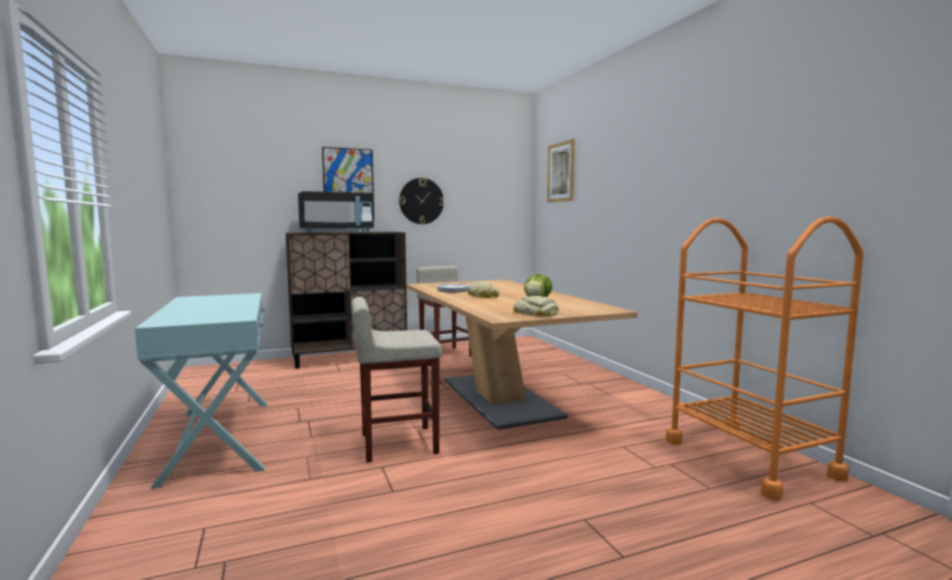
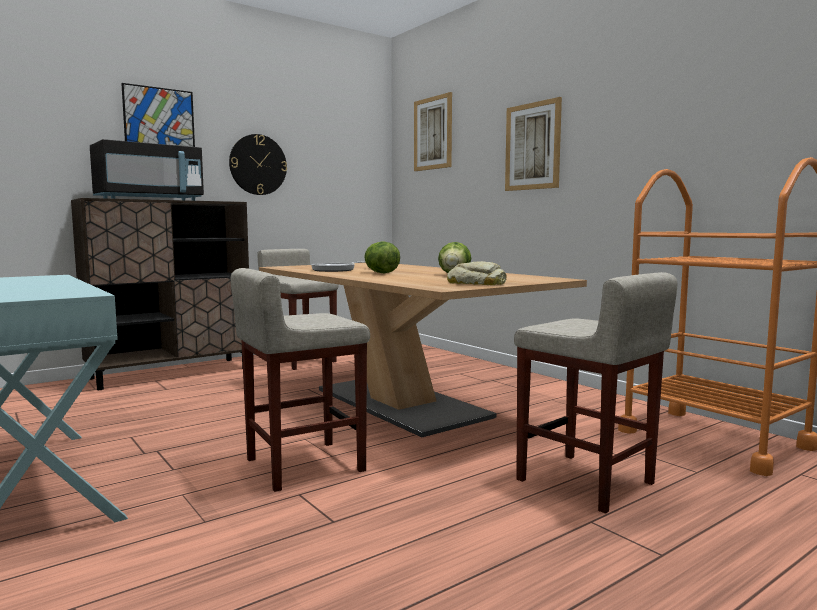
camera: 15 degrees left, 0 degrees up
(483, 295) = (381, 273): bread -> lettuce
(604, 485) = (586, 482): none -> beige stool
(631, 187) = (532, 146): none -> picture

